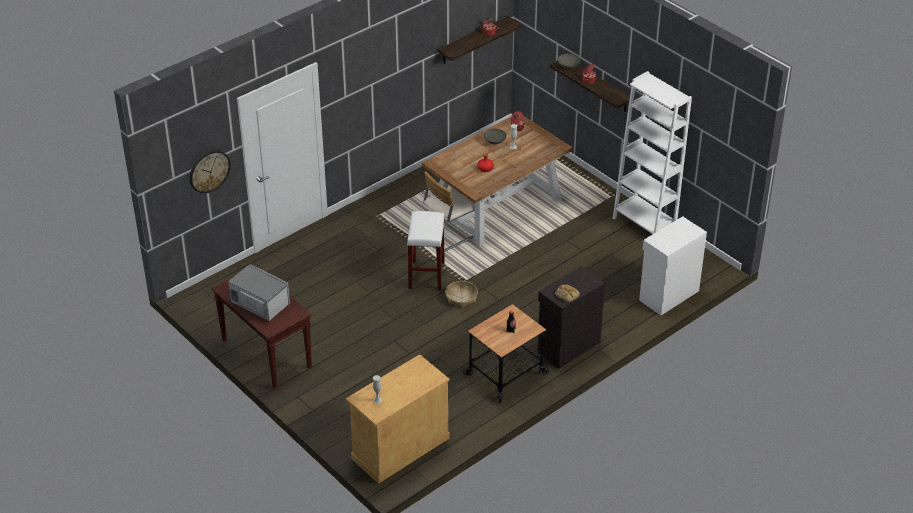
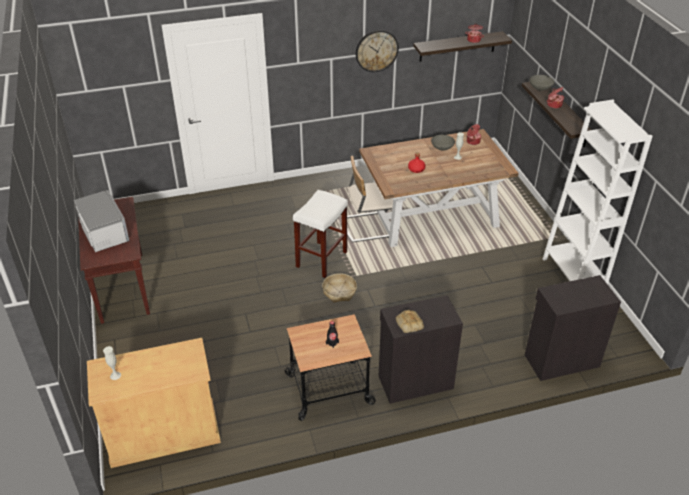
camera: 25 degrees right, 0 degrees up
(209, 171) = (129, 95): wall clock -> wall clock (376, 50)
(668, 295) = (560, 360): white cabinet -> black cabinet

